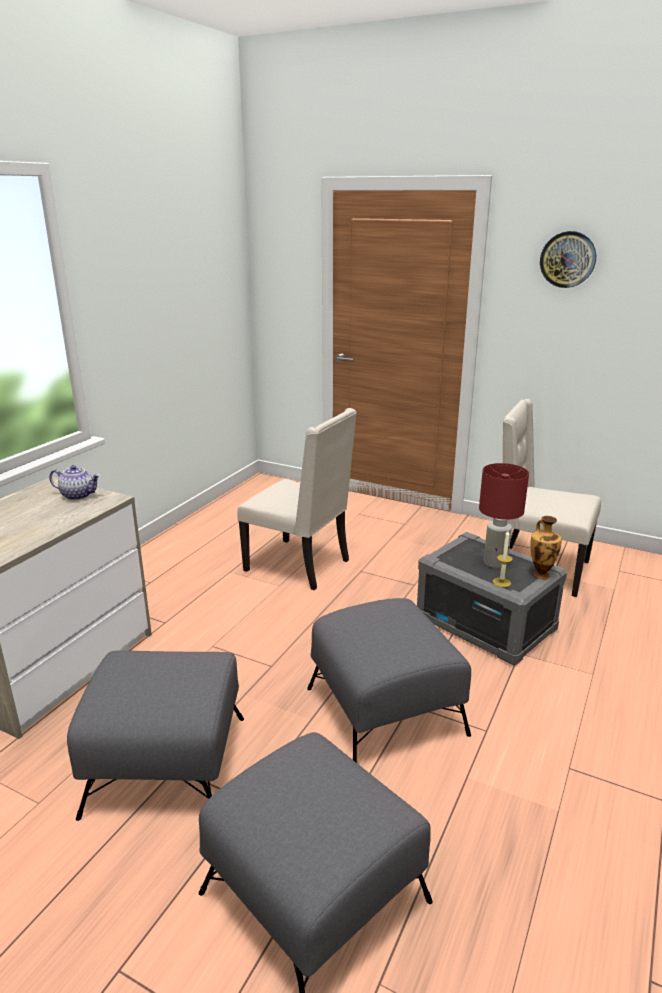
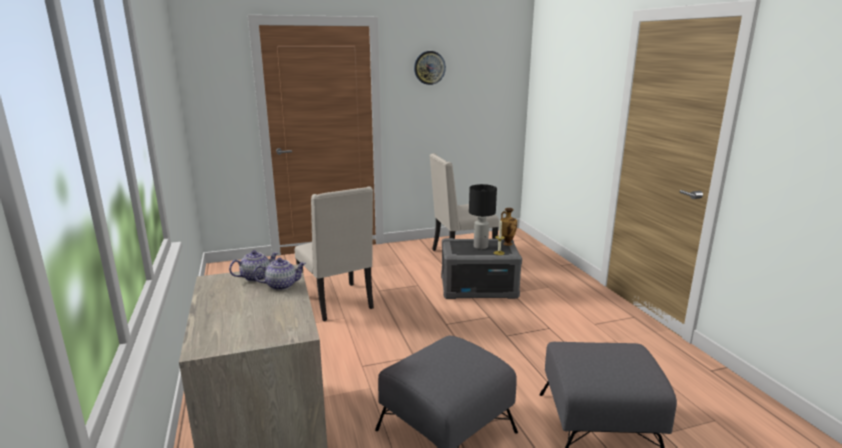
camera: 45 degrees left, 5 degrees down
(74, 512) = (282, 285): none -> teapot
(300, 565) = (338, 302): beige chair -> beige chair turned 75 degrees clockwise
(385, 711) = (501, 344): grey ottoman -> none
(495, 562) = (480, 246): red table lamp -> black table lamp

